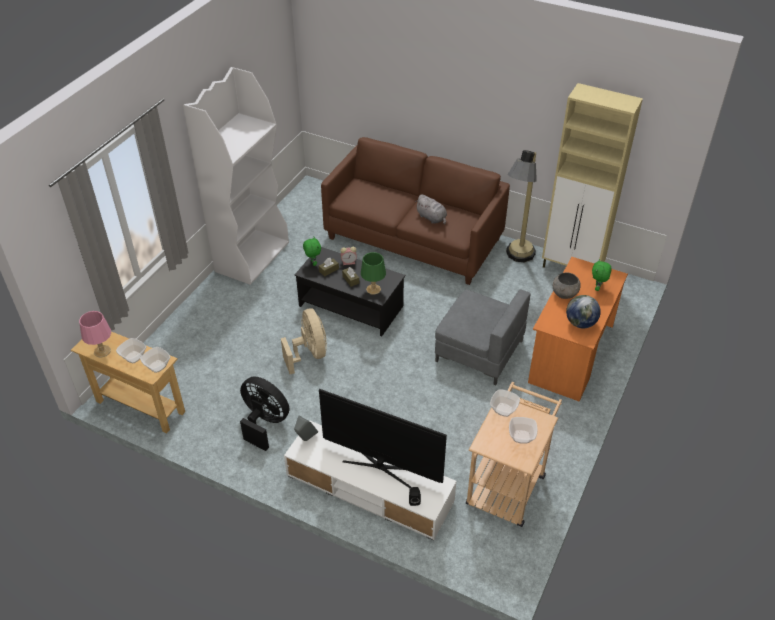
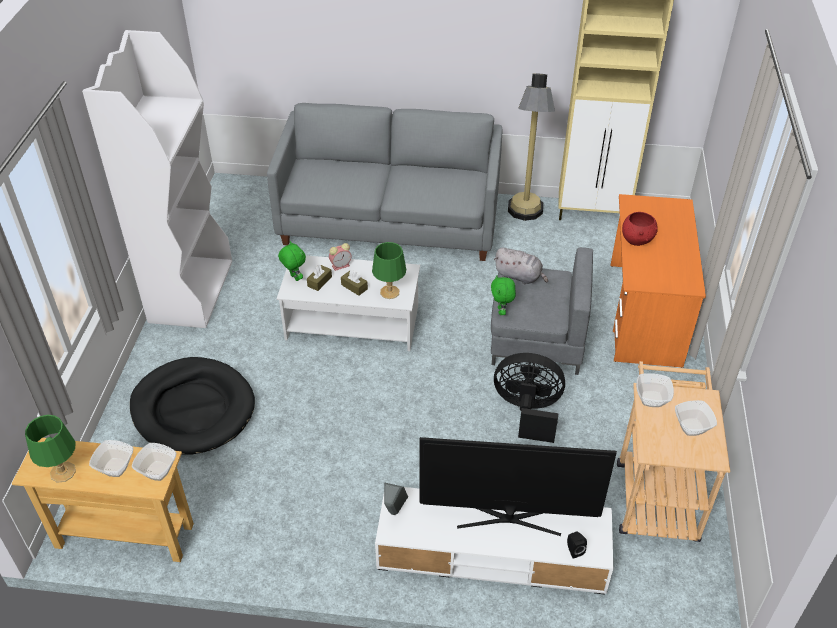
camera: 20 degrees left, 0 degrees up
(102, 351) = (62, 472): pink table lamp -> green table lamp
(218, 337) = (193, 409): none -> black dog bed
(264, 423) = (312, 506): black fan -> black fan (528, 411)
(309, 354) = (328, 398): beige fan -> none
(351, 306) = (353, 323): black coffee table -> white coffee table
(413, 238) = (389, 221): brown sofa -> grey sofa
(432, 218) = (422, 187): grey plush toy -> grey plush toy (519, 276)
(564, 294) = (637, 240): grey bowl -> red bowl
(580, 323) = (674, 270): globe -> none
(598, 288) = (669, 224): green plush toy -> green plush toy (501, 311)

